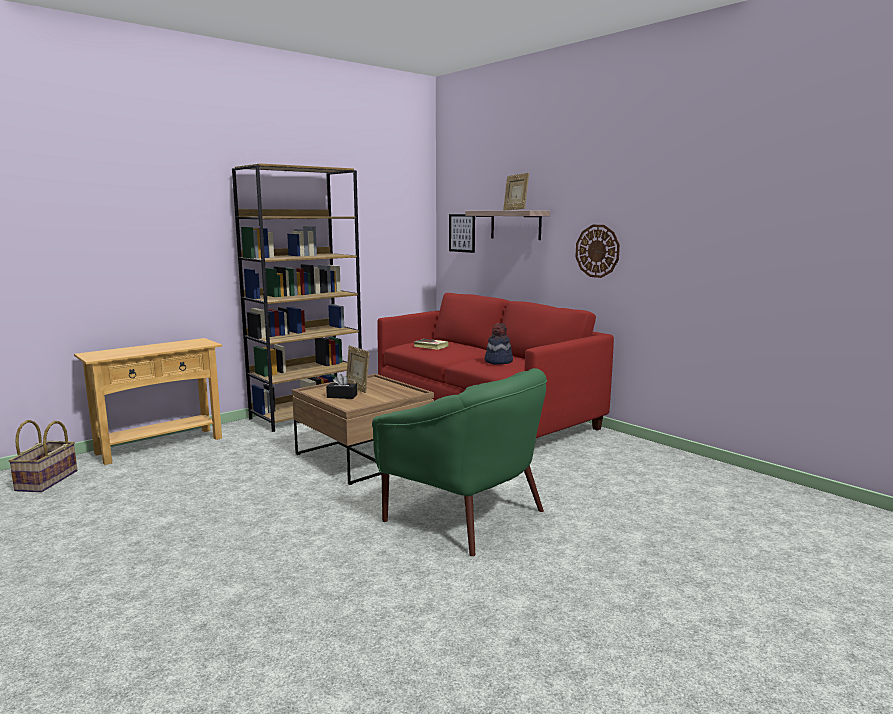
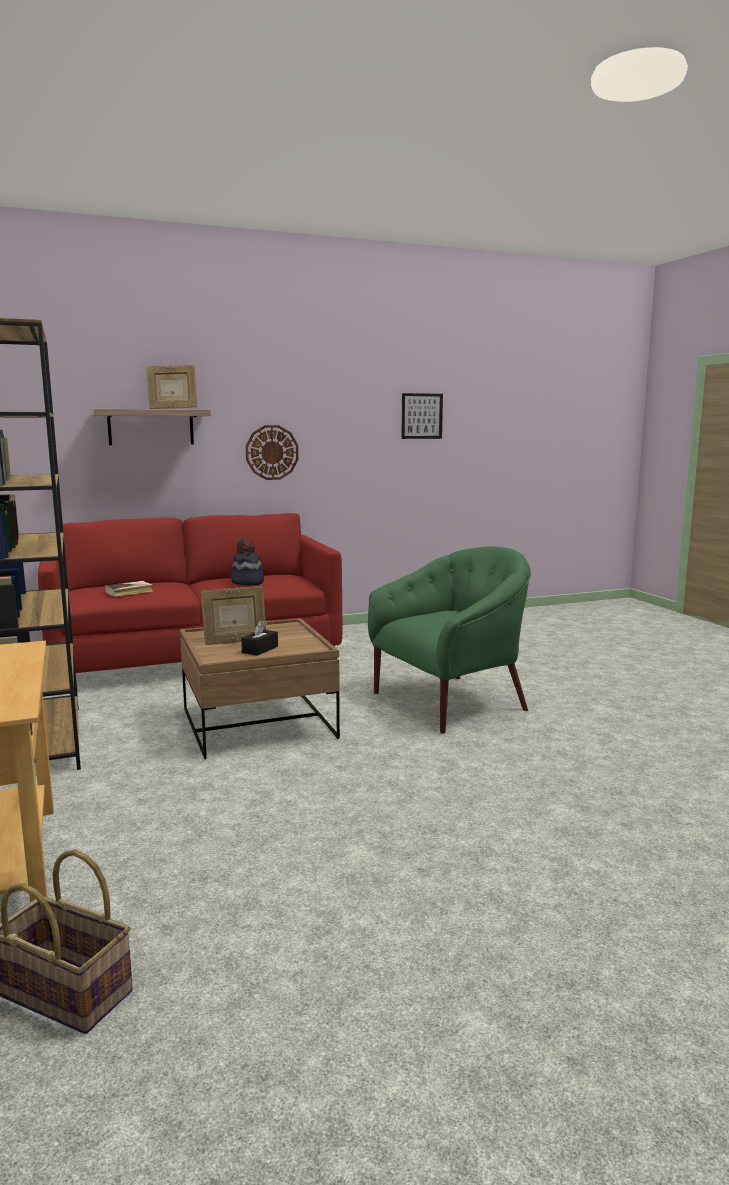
camera: 70 degrees left, 0 degrees up
(462, 233) = (46, 440): picture -> picture (421, 416)

